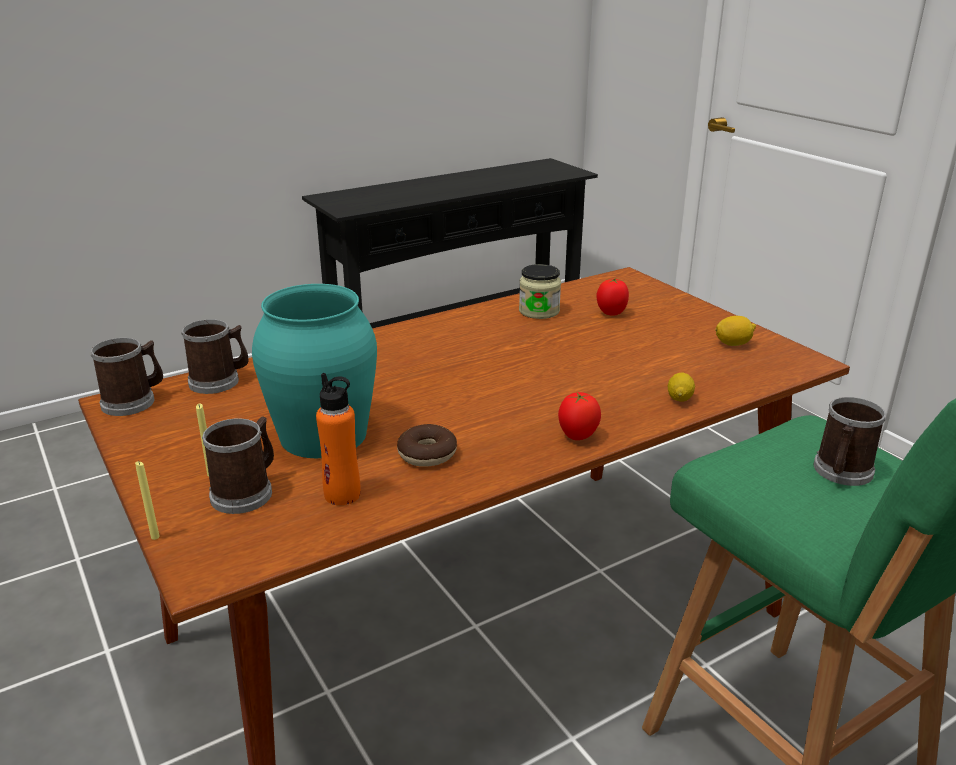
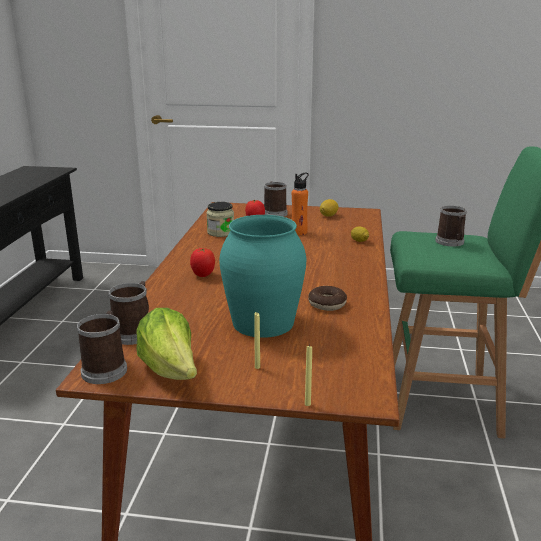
camera: 50 degrees left, 5 degrees down
(158, 433) = (171, 371): none -> lettuce
(247, 492) = (295, 361): mug -> mug (274, 213)
(342, 495) = (337, 336): orange bottle -> orange bottle (299, 232)
(577, 437) = (362, 269): tomato -> tomato (203, 275)

